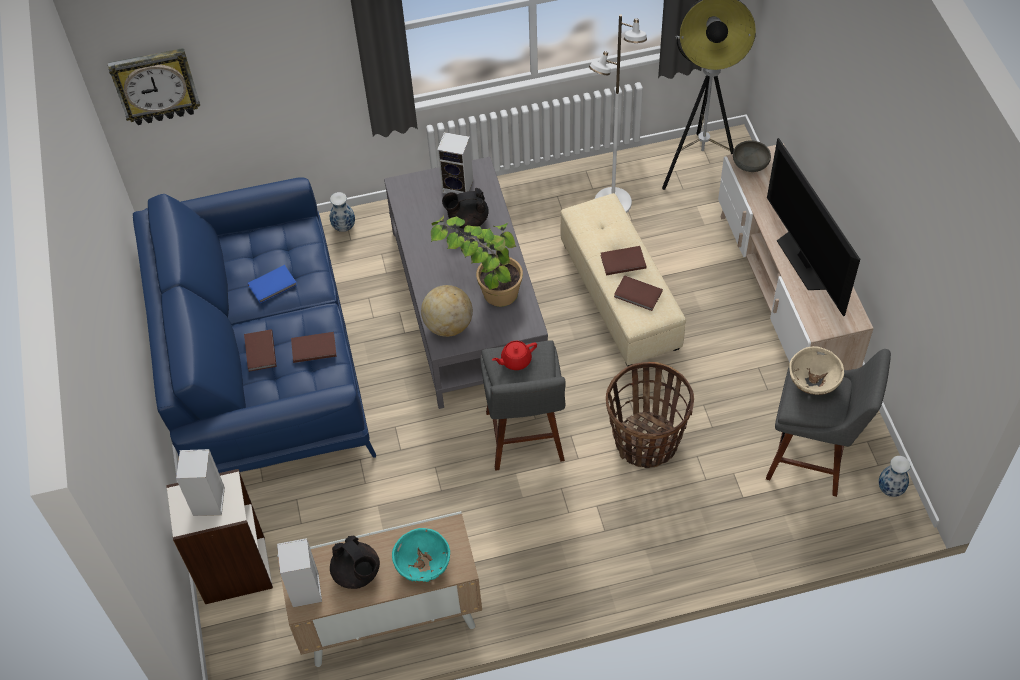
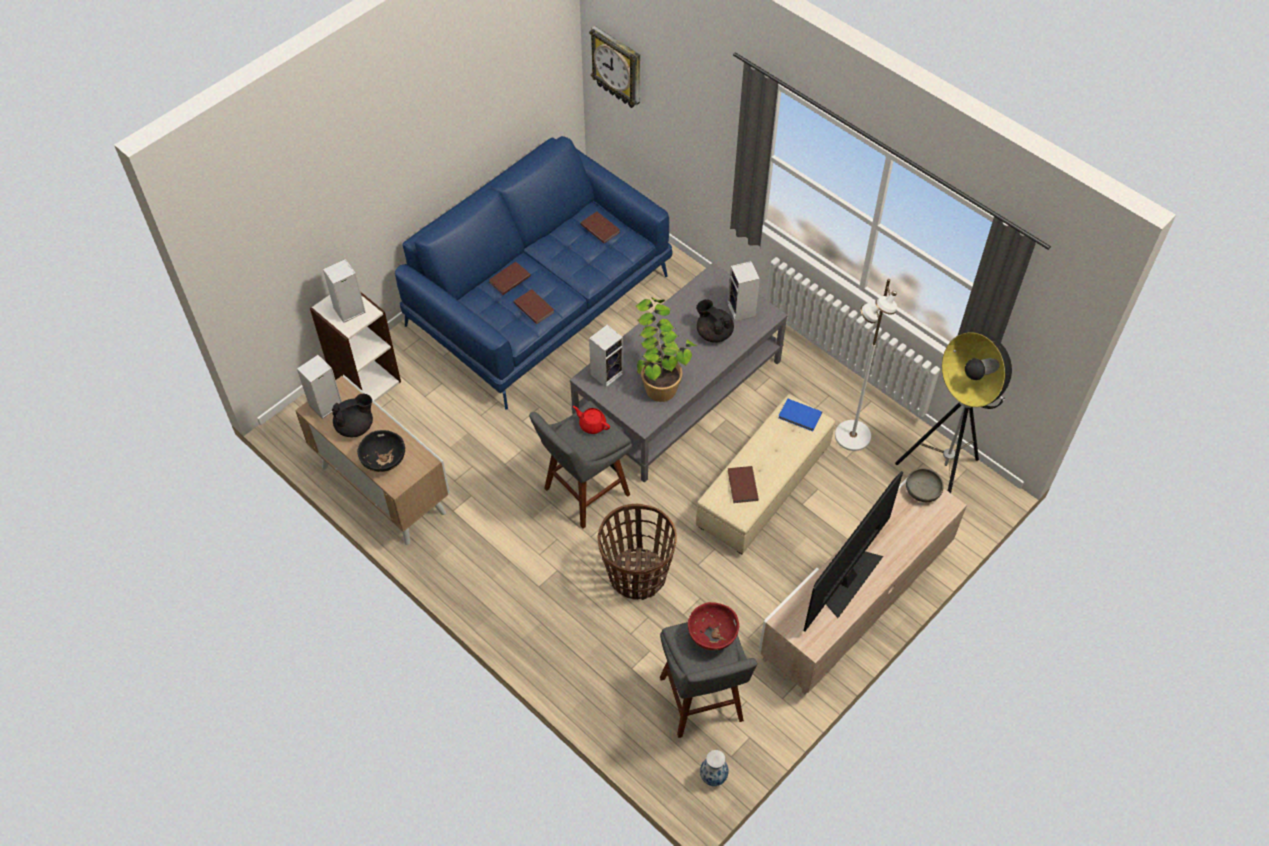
camera: 55 degrees right, 0 degrees up
(273, 285) = (571, 255): blue book -> blue book (800, 416)
(343, 227) = (690, 279): vase -> none
(357, 573) = (355, 426): black teapot -> black teapot turned 135 degrees counterclockwise
(423, 566) = (384, 461): turquoise bowl -> black bowl
(448, 325) = (607, 373): globe -> speaker
(622, 261) = (767, 459): brown book -> brown book (600, 228)
(812, 383) = (712, 635): beige bowl -> red bowl

